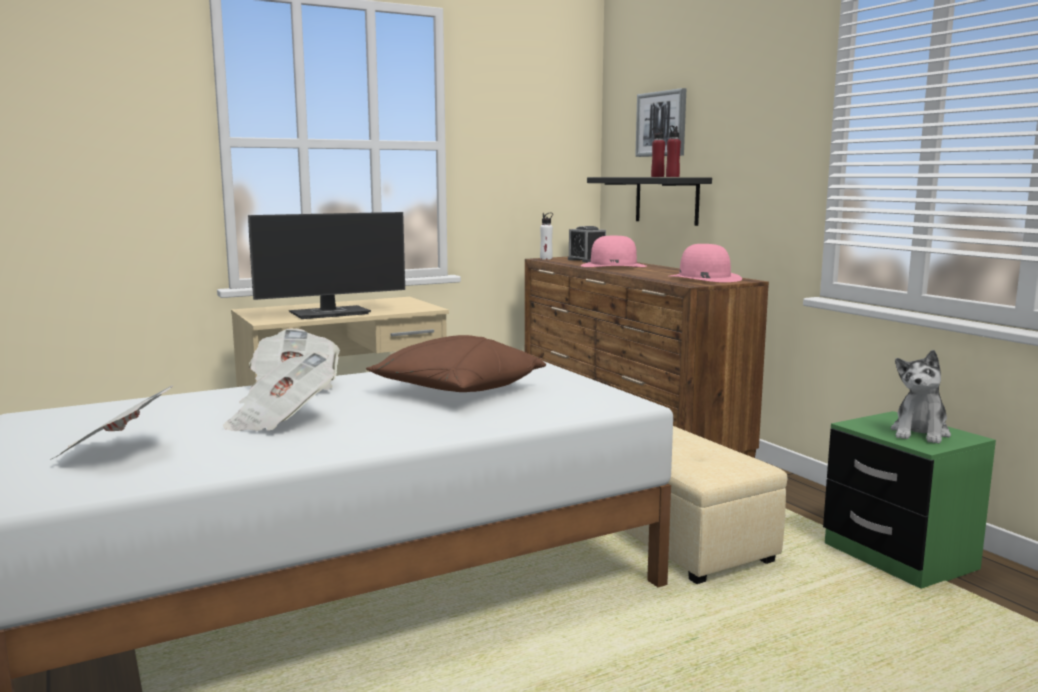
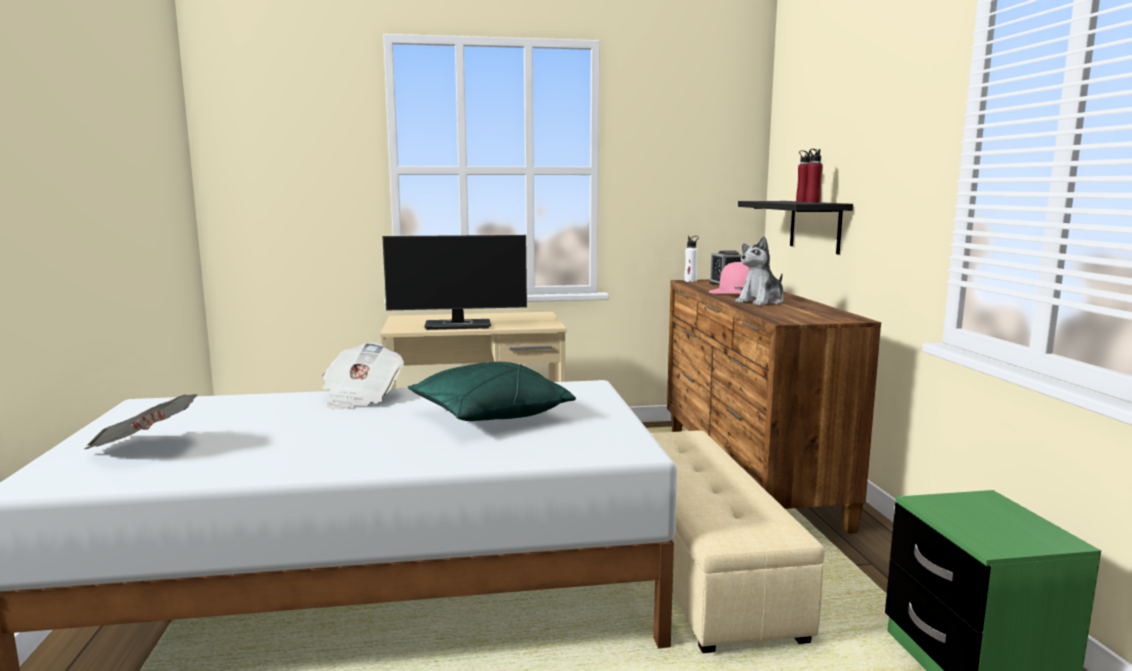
camera: 20 degrees right, 0 degrees up
(280, 420) = (304, 431): newspaper -> none
(457, 391) = (489, 416): brown pillow -> green pillow
(661, 124) = (814, 146): picture -> none
(704, 278) = (812, 313): pink hat -> none
(920, 433) = (1000, 526): plush toy -> plush toy (761, 302)

